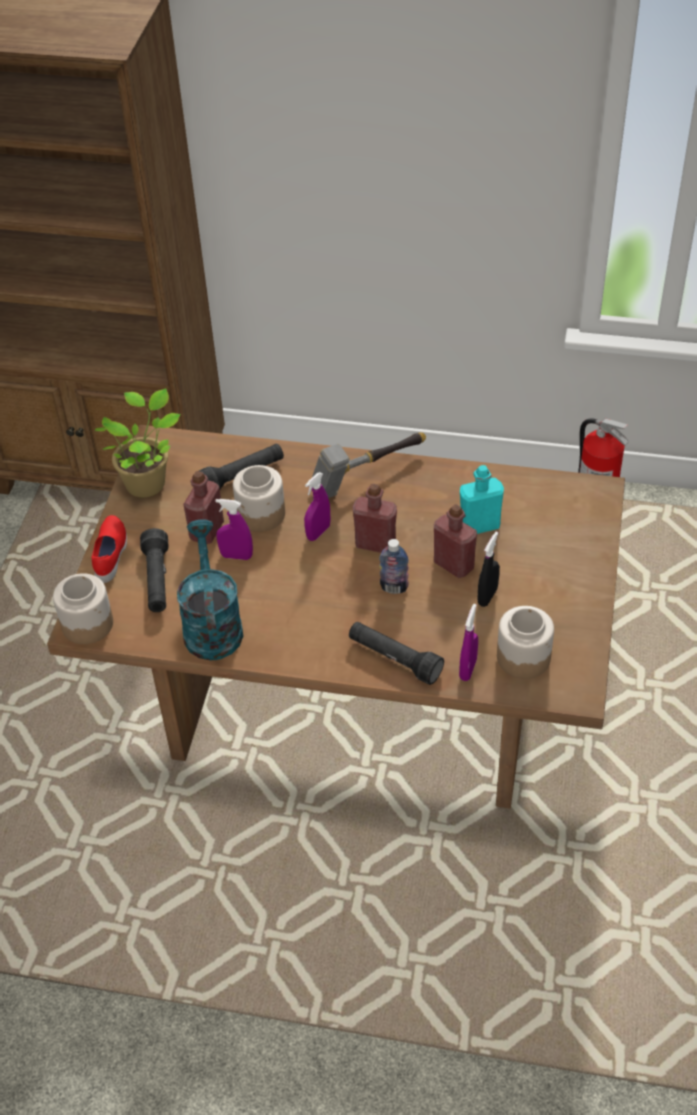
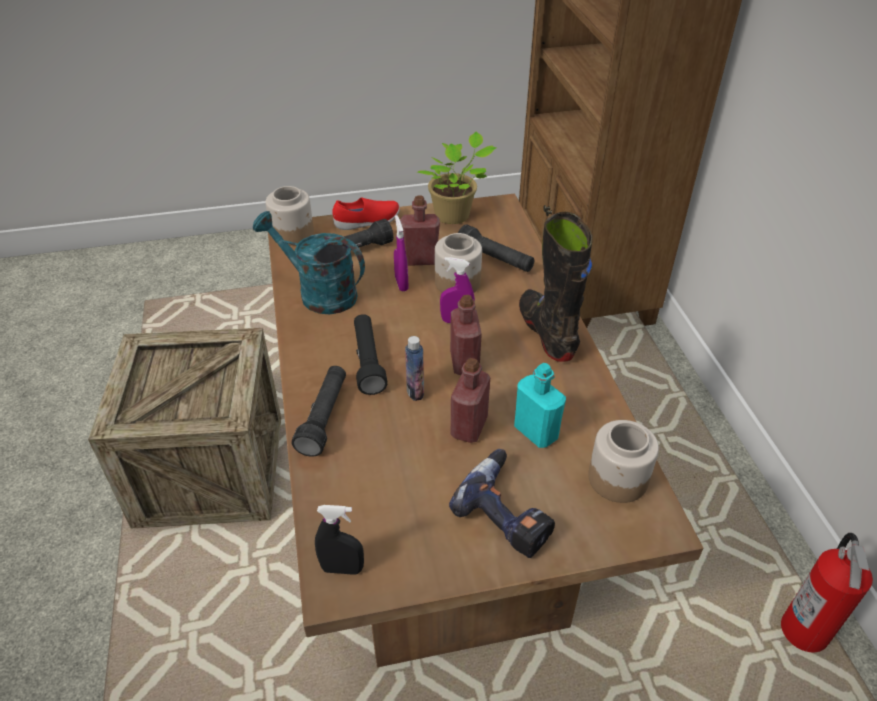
camera: 65 degrees right, 5 degrees down
(202, 907) = (211, 470): none -> crate
(211, 624) = (319, 293): turquoise watering can -> turquoise watering can turned 120 degrees counterclockwise
(337, 610) = (368, 361): none -> black flashlight
(367, 477) = (547, 332): hammer -> black boot
(468, 669) = (332, 478): purple spray bottle -> none
(487, 596) = (439, 466): black spray bottle -> black spray bottle (342, 568)
(523, 657) = (367, 521): jar -> jar (618, 478)
(550, 568) = (508, 511): none -> power drill

